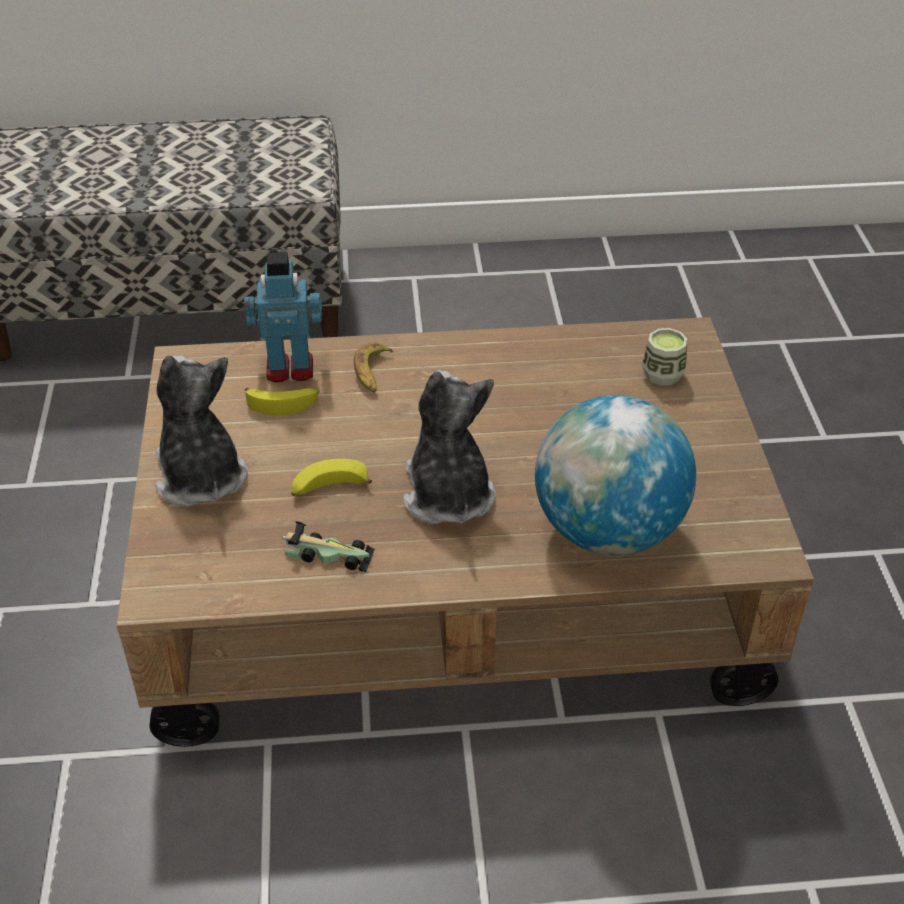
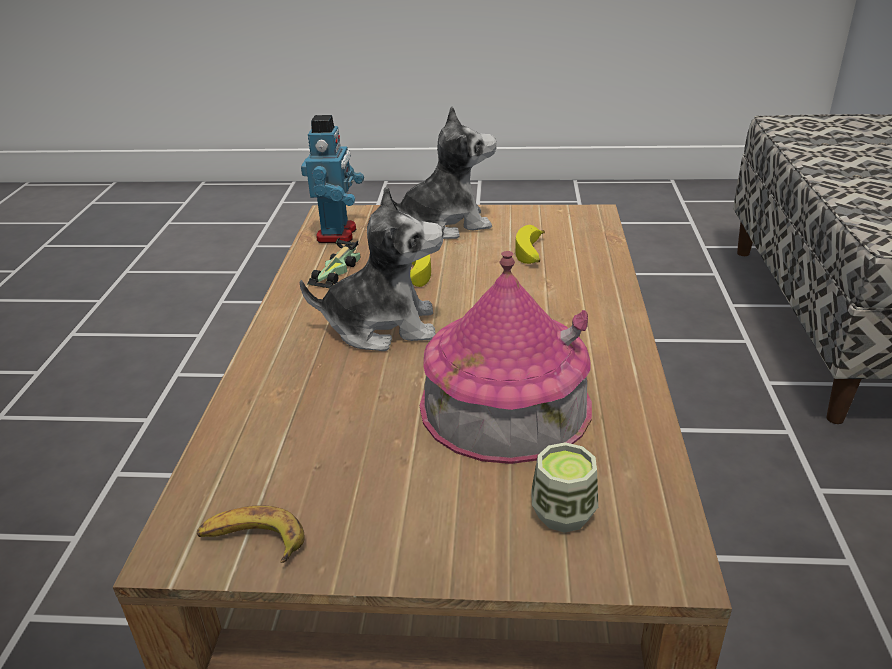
camera: 100 degrees right, 10 degrees down
(290, 368) = (584, 256): toy robot -> toy robot (338, 234)
(372, 373) = (574, 295): banana -> banana (252, 541)
(554, 406) = (505, 405): none -> toy house
(608, 530) = (287, 419): globe -> none

